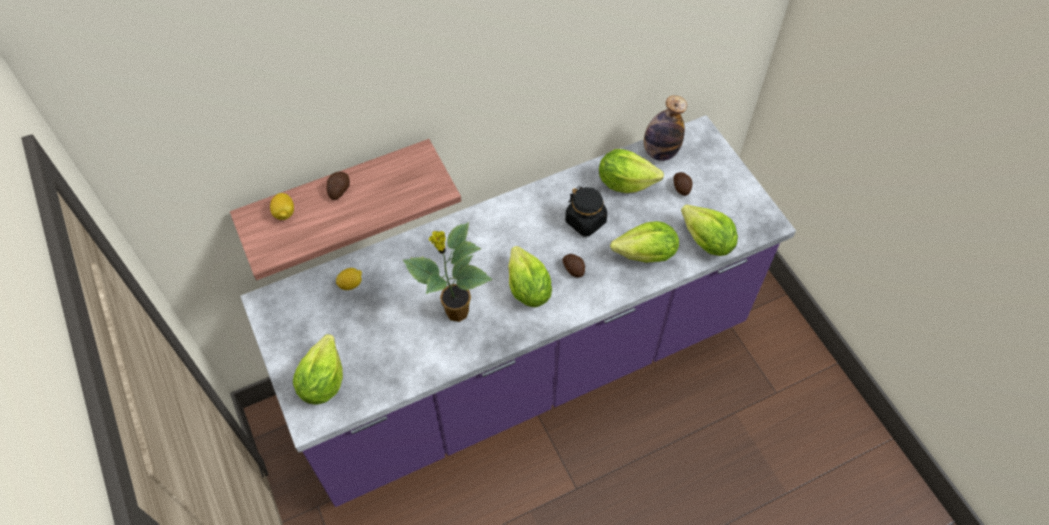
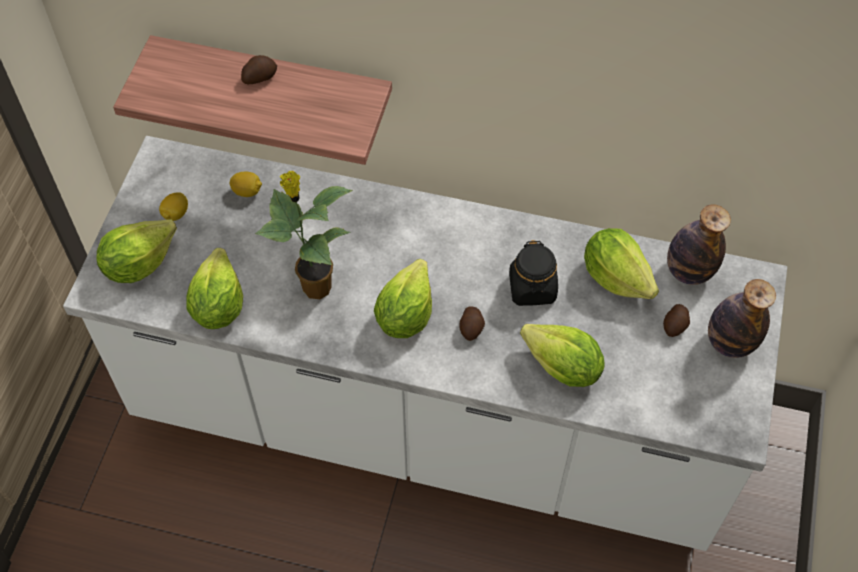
camera: 40 degrees right, 0 degrees up
(284, 213) = (192, 67): lemon -> lemon (176, 214)
(524, 366) = (429, 420): purple counter -> white counter
(706, 242) = (644, 402): lettuce -> lettuce (218, 305)
(718, 177) = (730, 342): none -> bottle

